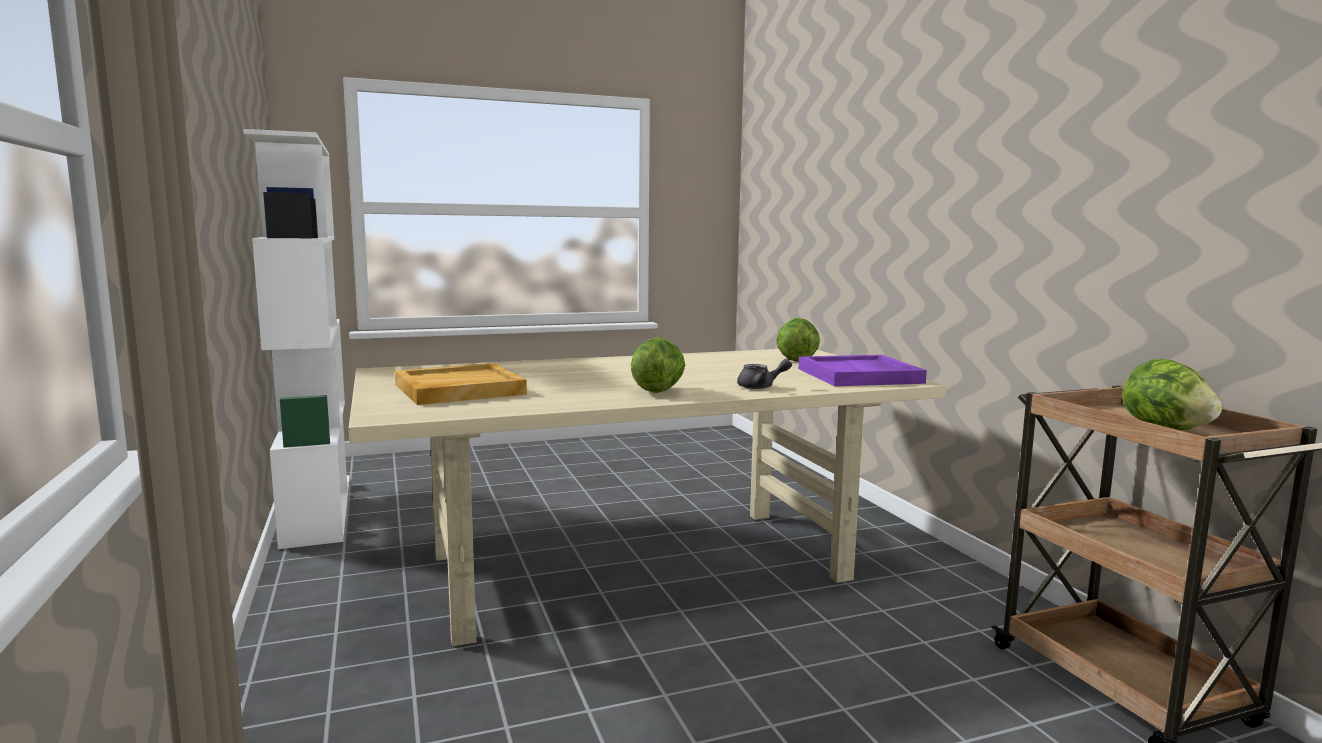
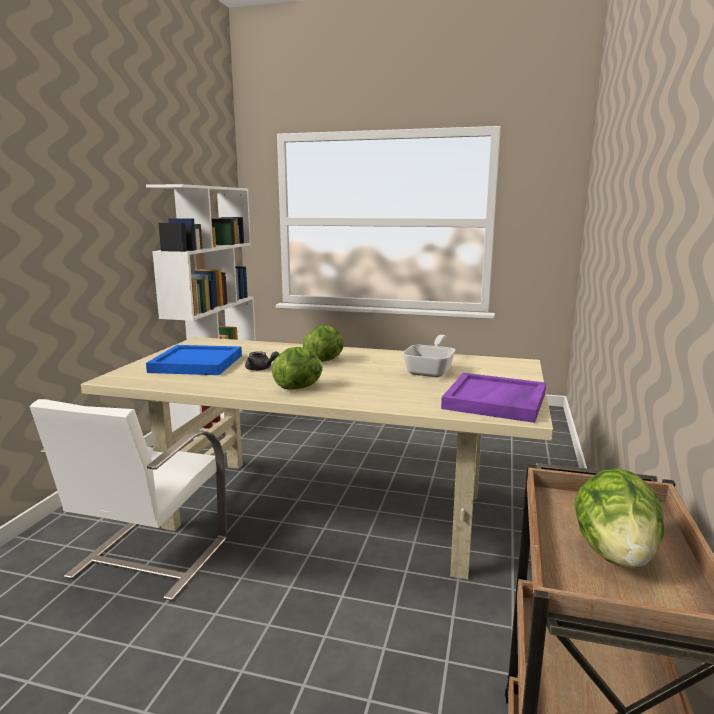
camera: 35 degrees right, 5 degrees up
(458, 389) = (196, 364): beige tray -> blue tray
(487, 680) = (147, 558): none -> white chair
(743, 364) = (431, 370): none -> frying pan
(761, 387) = (380, 398): grey teapot -> grey teapot (261, 369)
(795, 361) = (483, 374): lettuce -> lettuce (325, 360)

